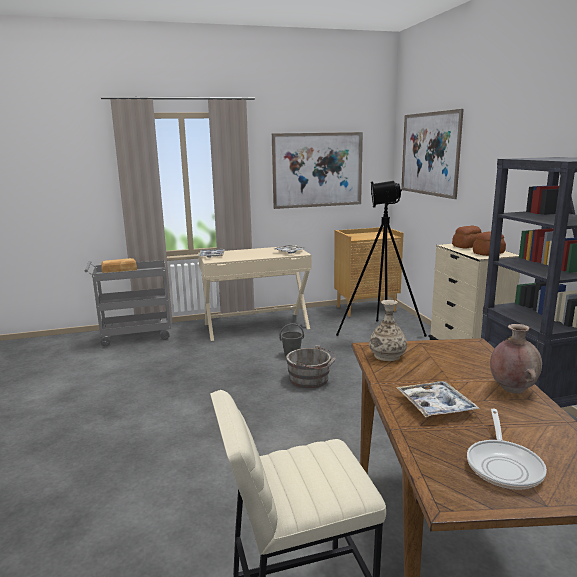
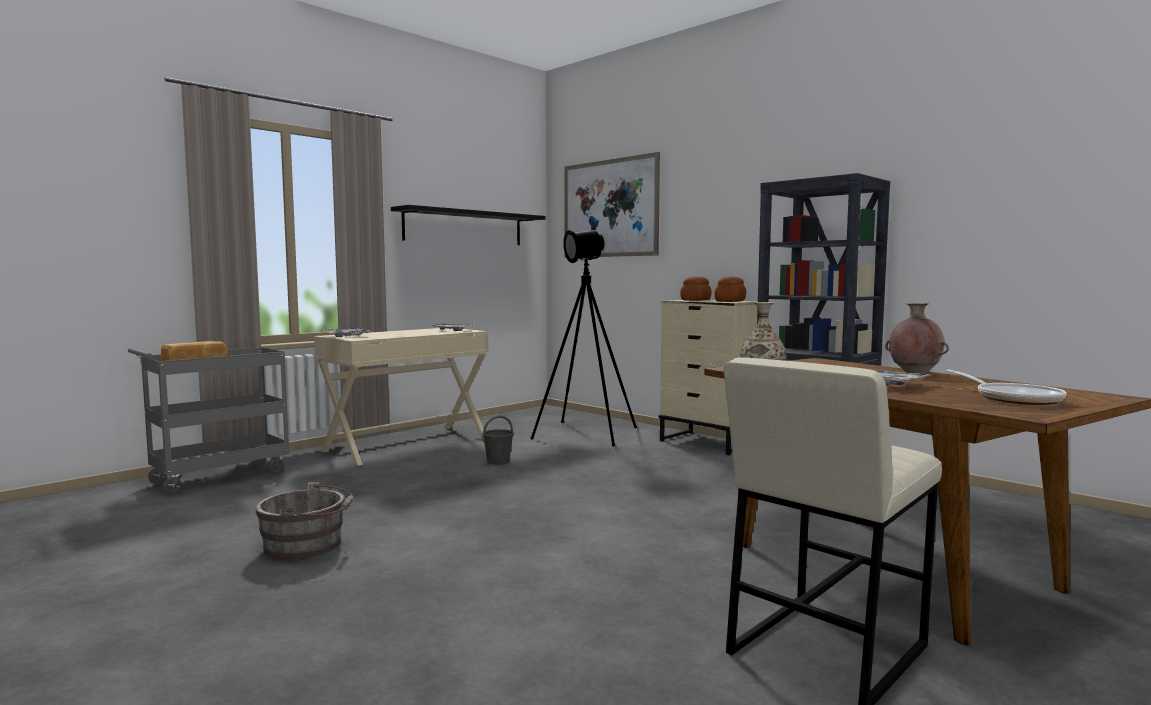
camera: 30 degrees left, 10 degrees down
(311, 380) = (557, 479): grey bucket -> grey bucket (308, 545)
(317, 170) = (464, 227): picture -> black shelf
(366, 309) = (533, 414): brown cabinet -> none

